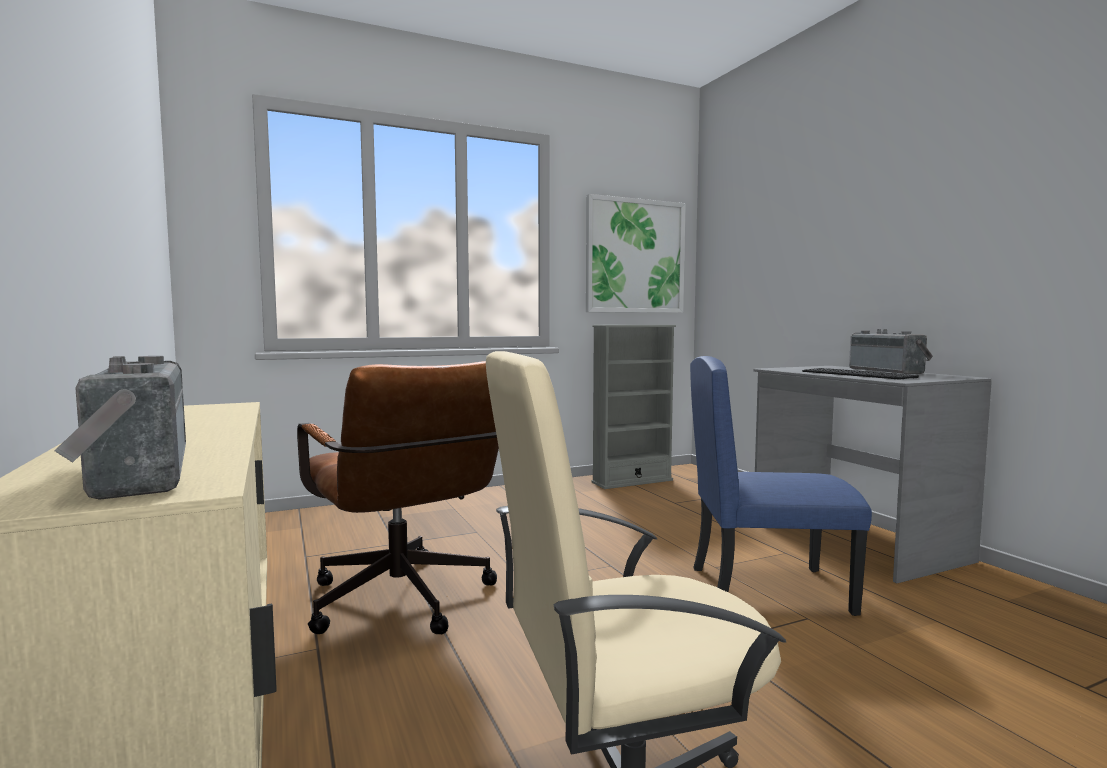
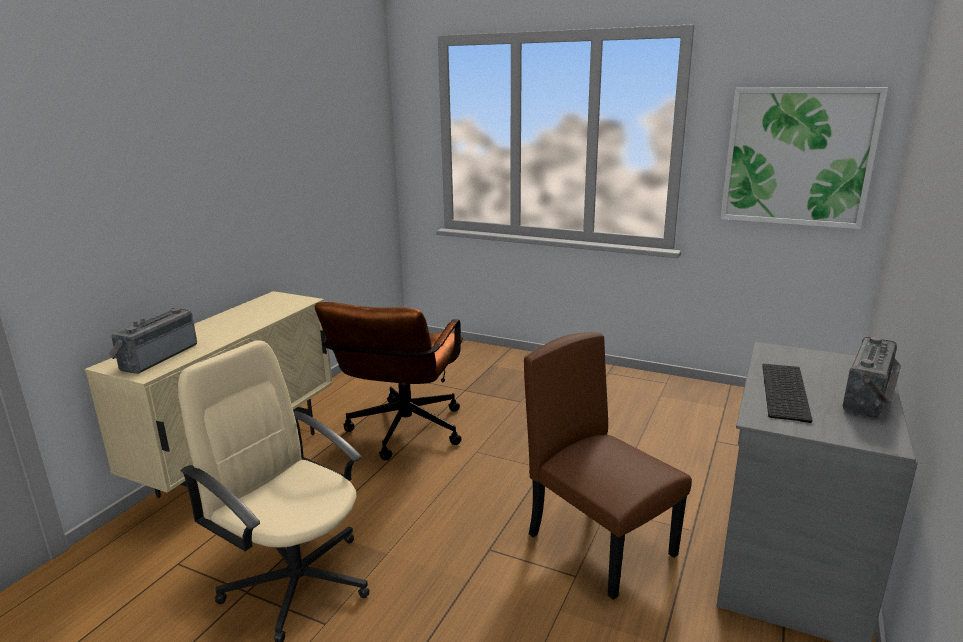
camera: 50 degrees right, 15 degrees up
(632, 481) = (731, 403): grey bookcase -> none
(768, 589) = (601, 544): blue chair -> brown chair

